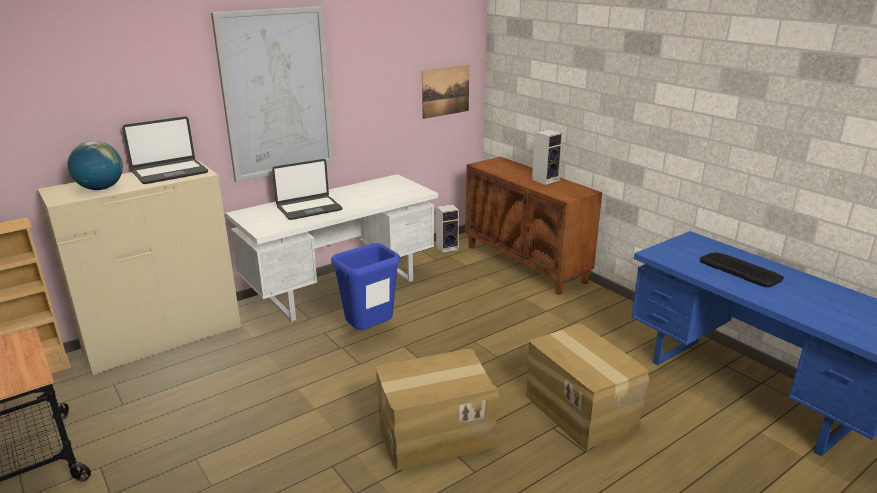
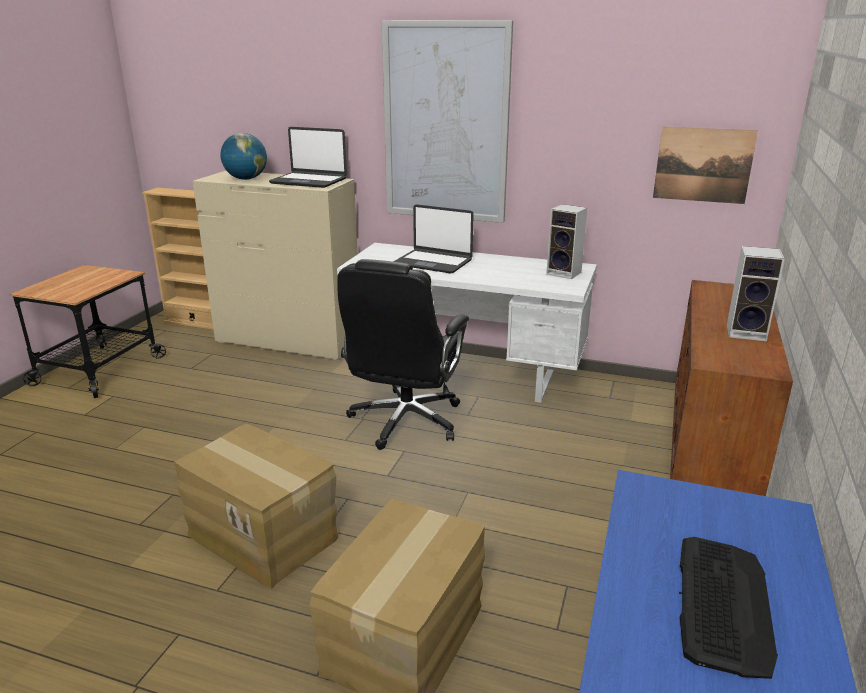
camera: 55 degrees right, 0 degrees up
(369, 332) = (405, 421): blue trash can -> black office chair
(448, 247) = (649, 392): speaker -> speaker (565, 273)

